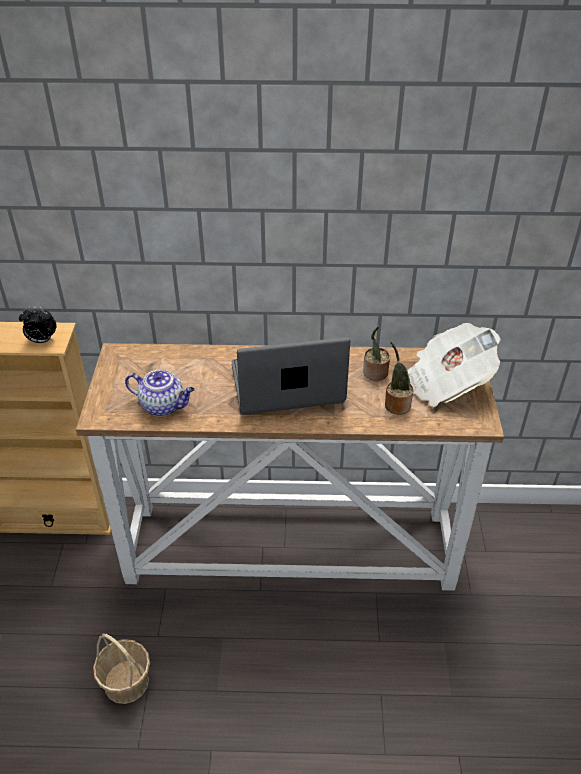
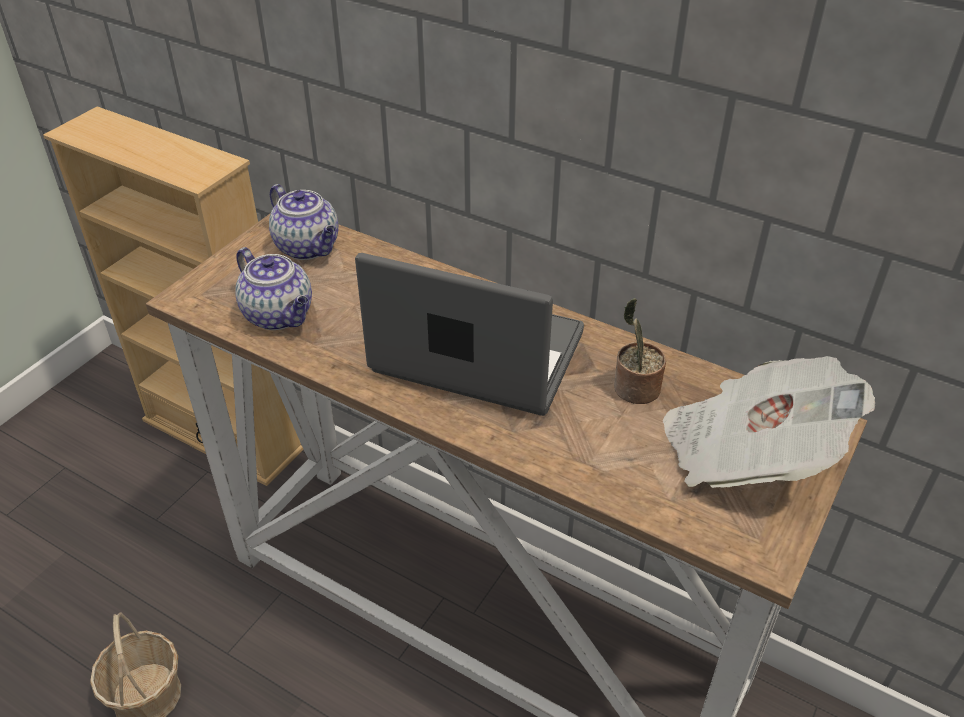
camera: 30 degrees right, 0 degrees up
(42, 341) = (186, 169): alarm clock -> none
(144, 363) = (309, 248): none -> teapot
(396, 404) = (630, 454): potted plant -> none

